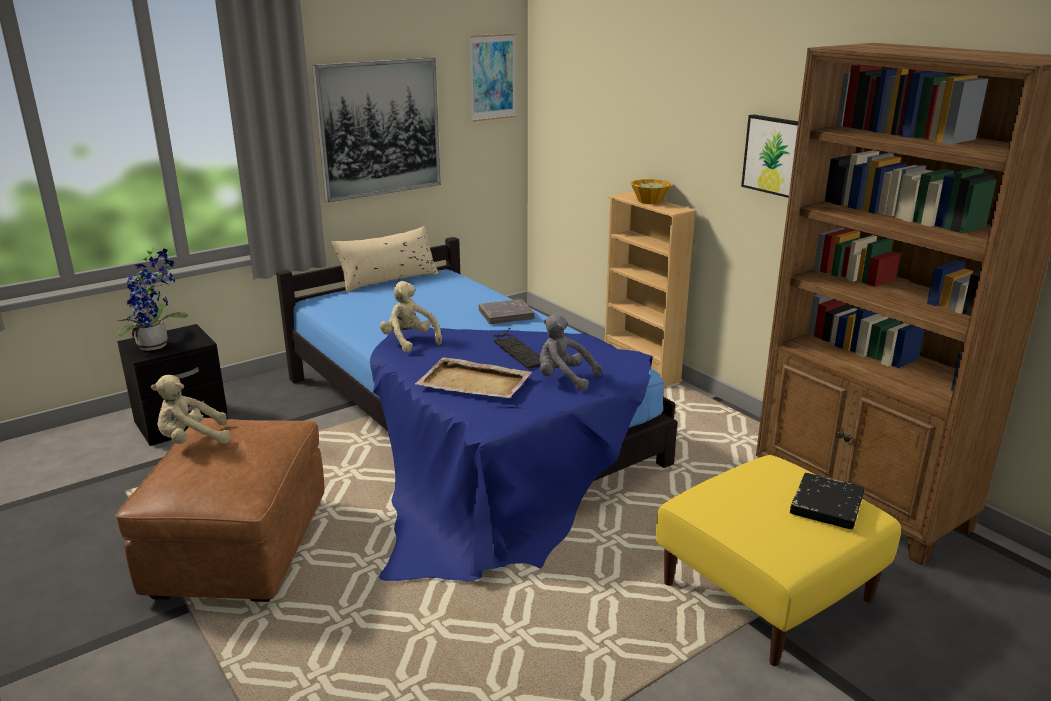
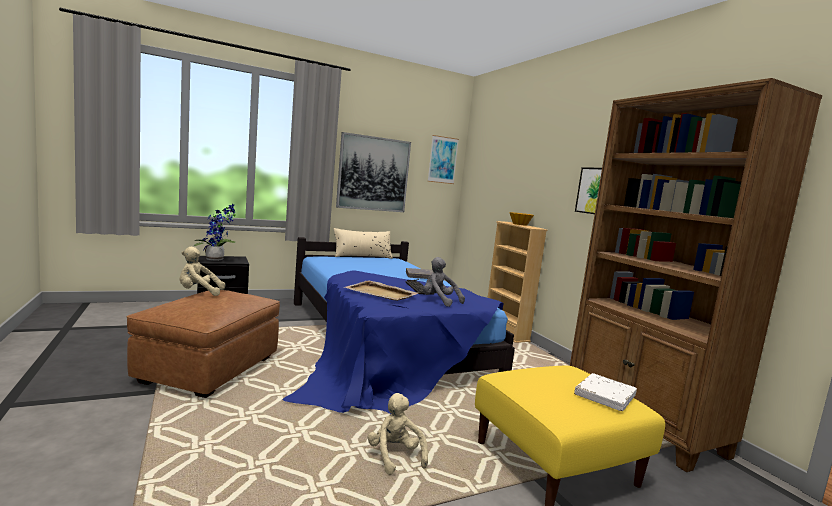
camera: 10 degrees right, 15 degrees down
(409, 341) = (355, 275): beige plush toy -> beige plush toy (395, 456)
(826, 505) = (605, 396): black book -> white book

